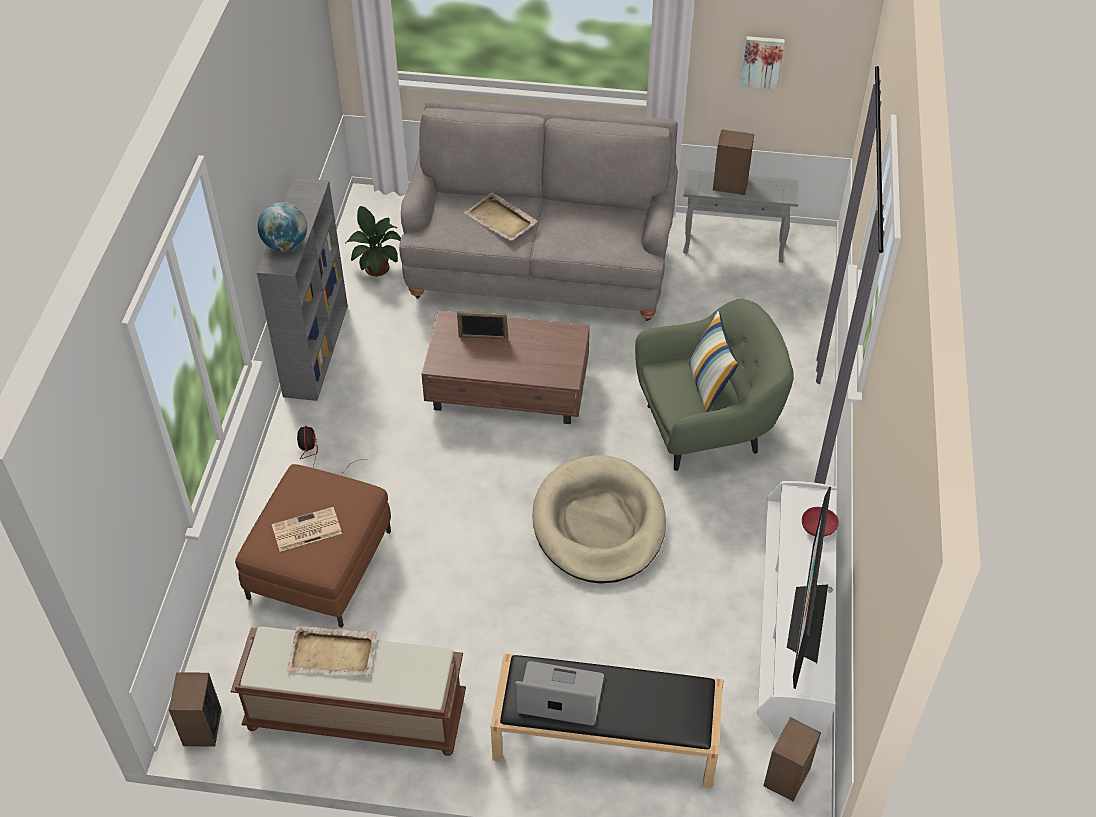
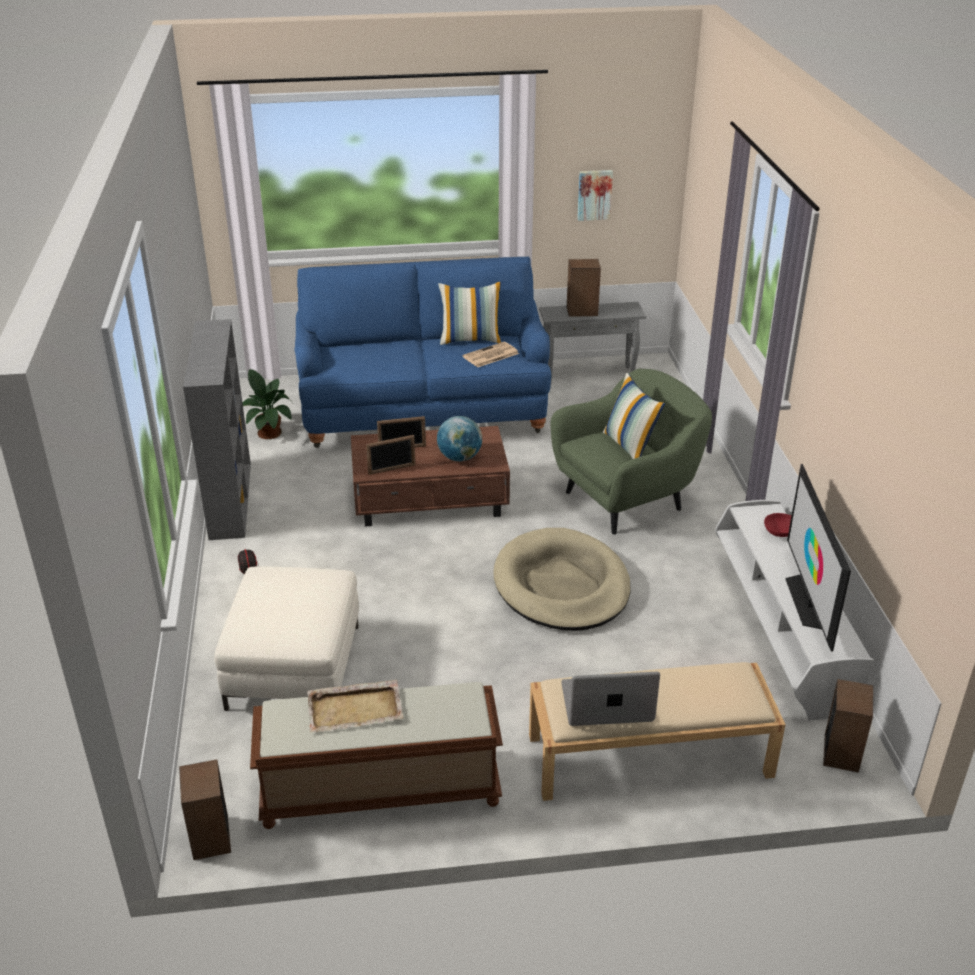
camera: 15 degrees left, 15 degrees down
(286, 245) = (205, 364): globe -> globe (460, 457)
(306, 530) = (284, 614): newspaper -> newspaper (490, 355)
(320, 564) = (294, 666): brown ottoman -> white ottoman
(463, 365) = (392, 469): none -> picture frame
(501, 219) = (390, 355): beige tray -> none
(540, 266) = (423, 411): grey sofa -> blue sofa
(593, 209) = (470, 339): none -> pillow
(604, 737) = (648, 756): black bench -> beige bench

